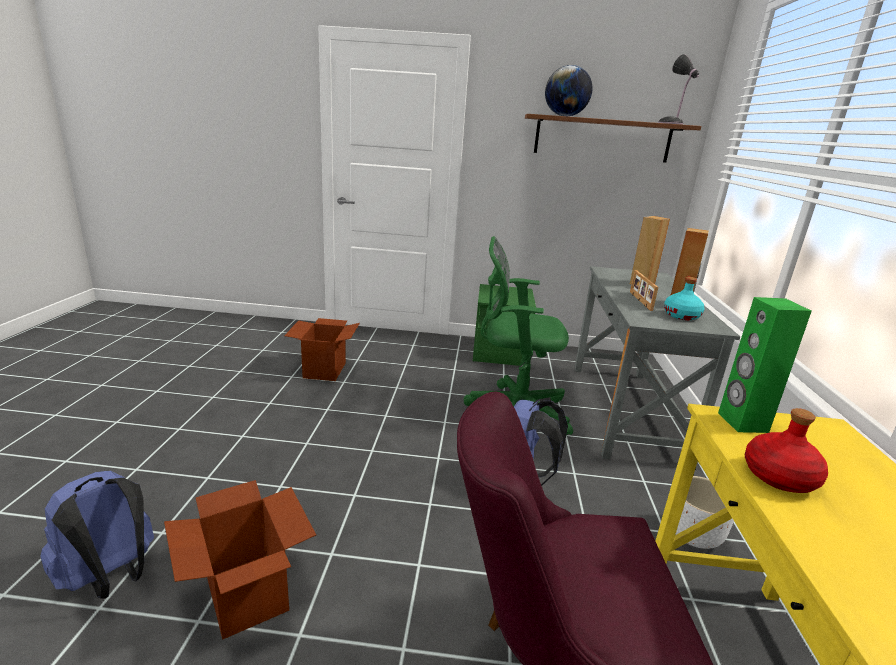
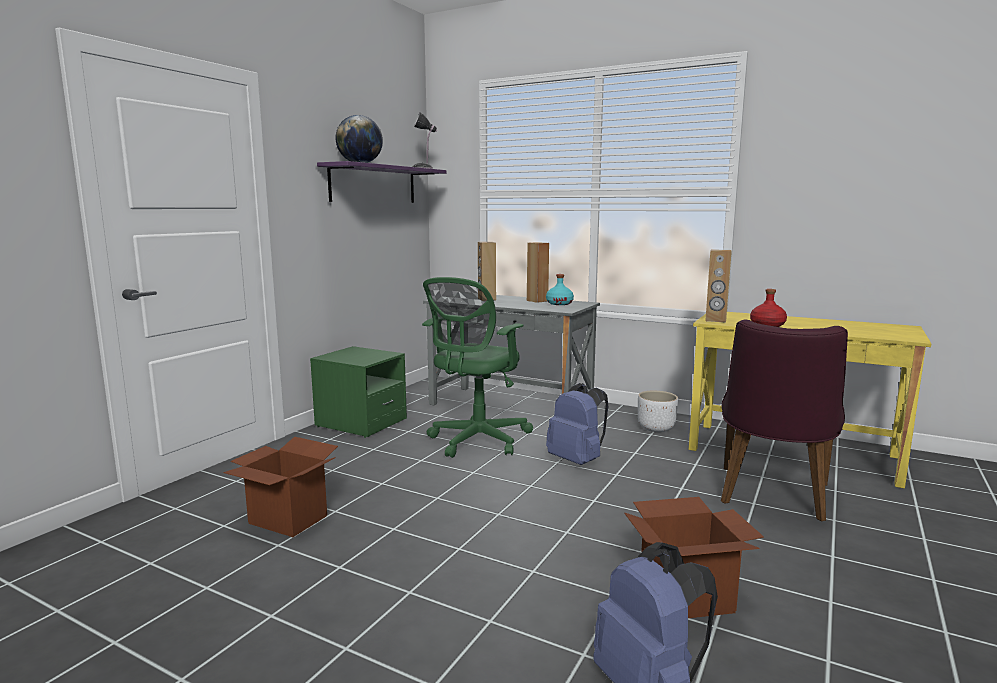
camera: 65 degrees left, 10 degrees down
(602, 139) = (374, 184): brown shelf -> purple shelf
(639, 301) = (523, 304): picture frame -> none
(742, 422) = (715, 320): green speaker -> brown speaker

